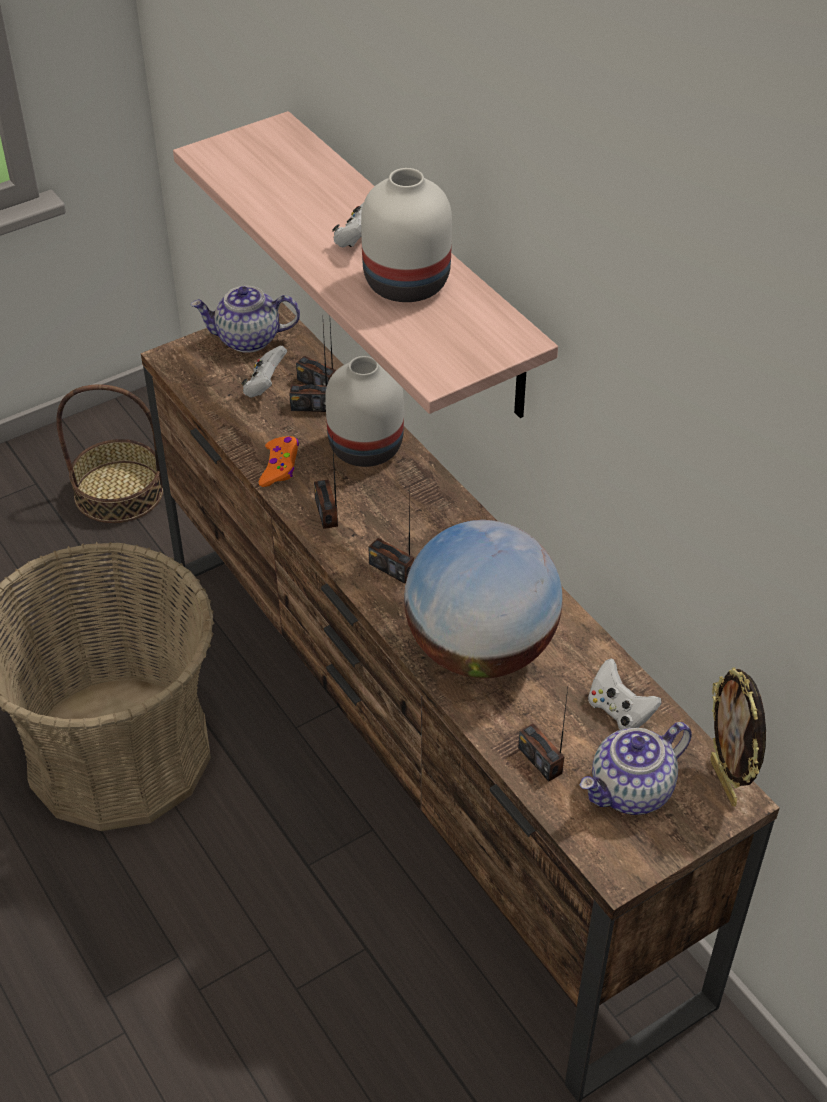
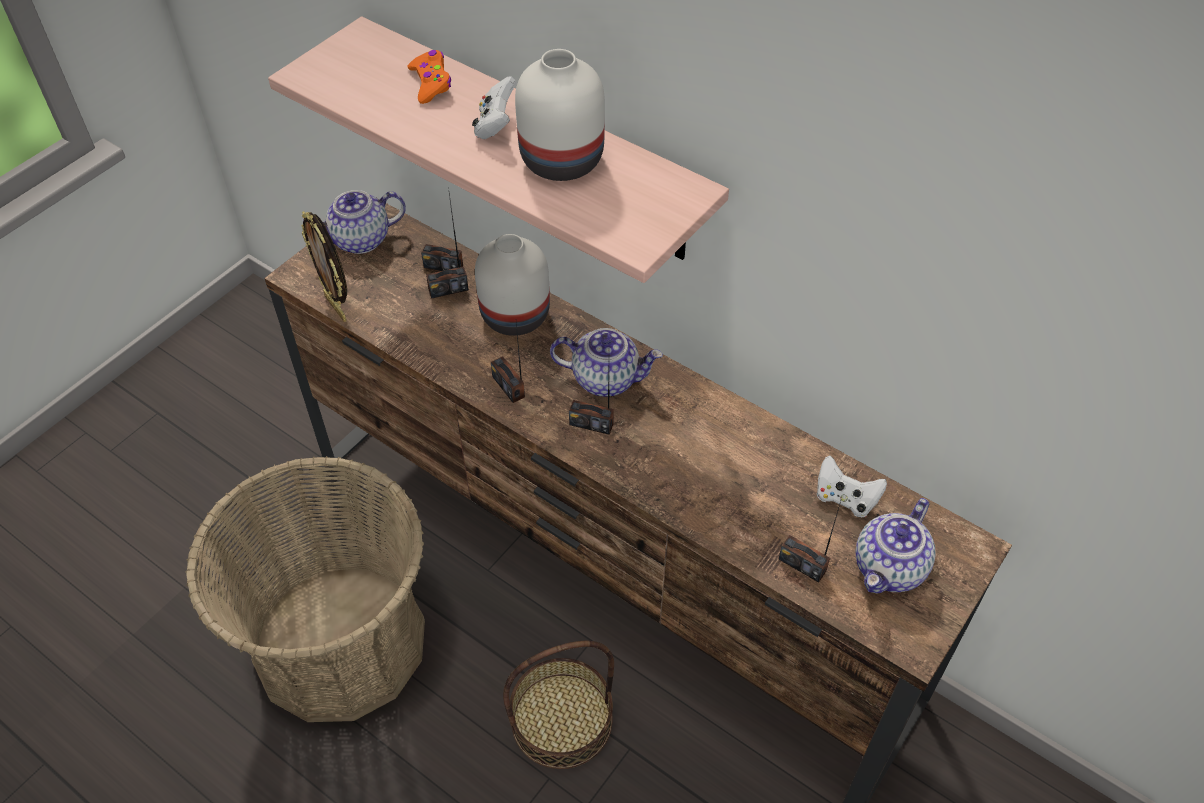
camera: 20 degrees left, 5 degrees up
(119, 491) = (239, 400): basket -> basket (562, 719)
(264, 386) = (396, 281): white game controller -> none
(279, 466) = (446, 354): orange game controller -> orange game controller (431, 83)
(428, 530) = (606, 378): none -> teapot
(481, 650) = (704, 477): globe -> none
(725, 782) = (959, 536): picture frame -> picture frame (337, 307)

